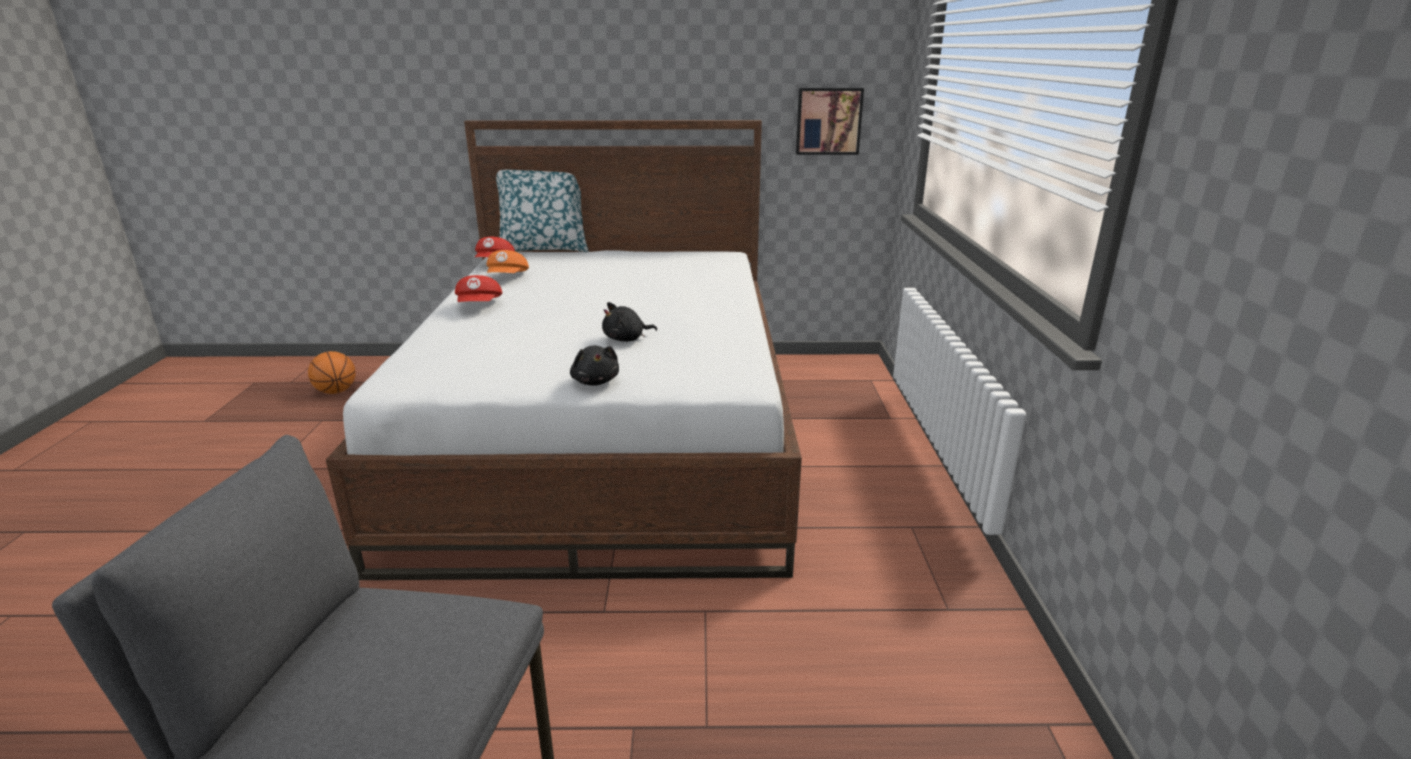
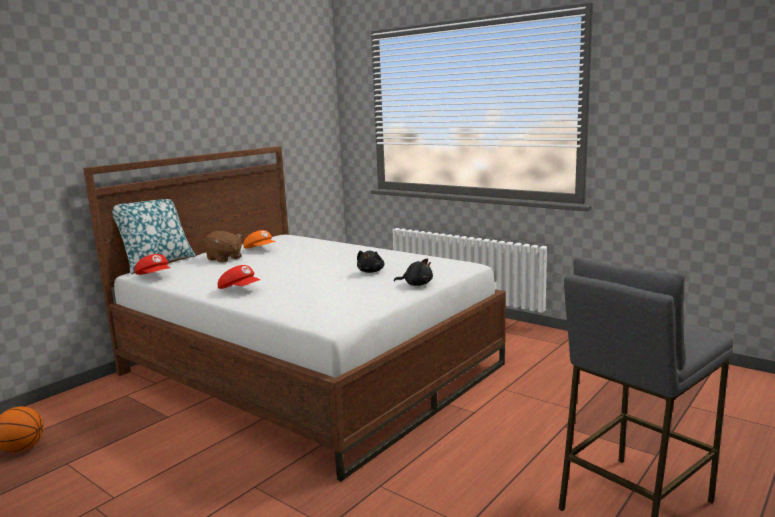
camera: 50 degrees left, 10 degrees down
(508, 278) = (198, 277): orange cap -> orange cap (260, 249)
(592, 264) = (224, 259): none -> brown plush toy
(828, 121) = (307, 143): picture -> none

